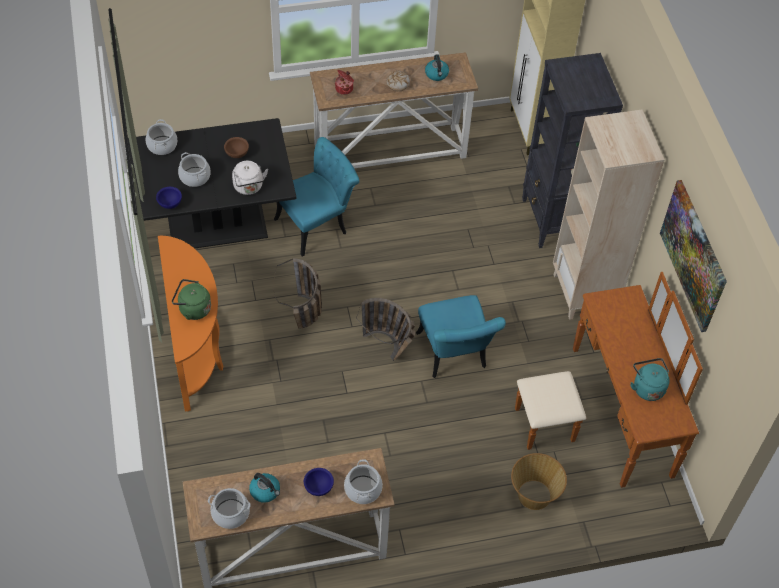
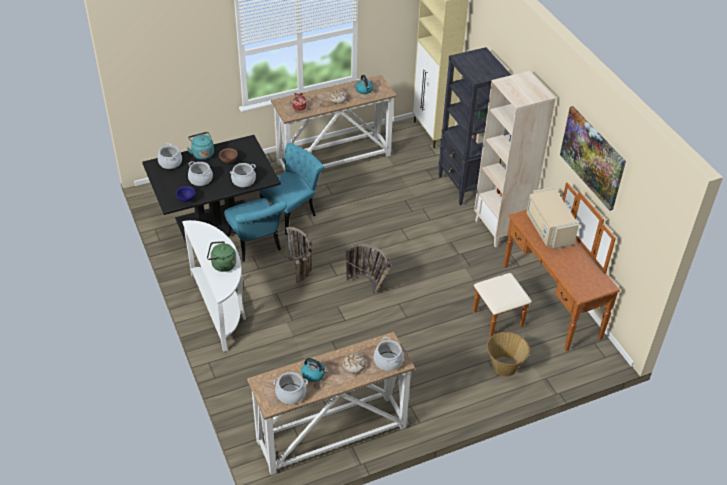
camera: 10 degrees left, 10 degrees down
(196, 348) = (221, 308): orange console table -> white console table
(249, 187) = (243, 181): white kettle -> cooking pot
(318, 487) = (354, 365): blue bowl -> bread
(454, 356) = (418, 284): turquoise chair -> turquoise chair (256, 246)
(629, 324) = (548, 229): none -> beige microwave
(647, 387) = (574, 267): turquoise kettle -> turquoise kettle (202, 153)

